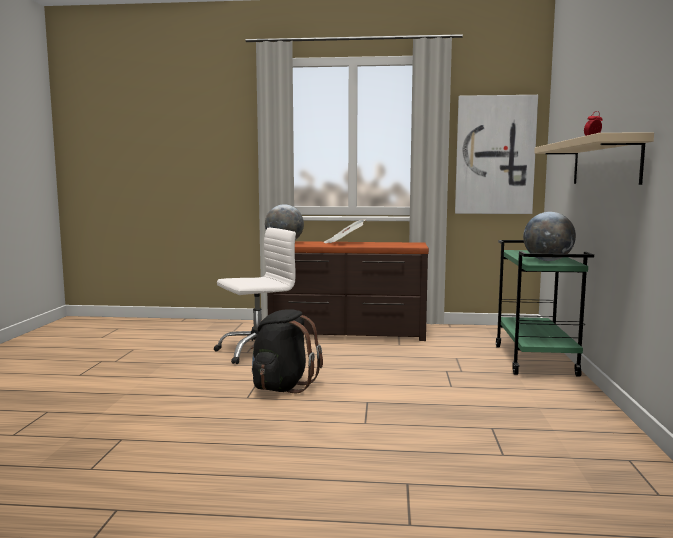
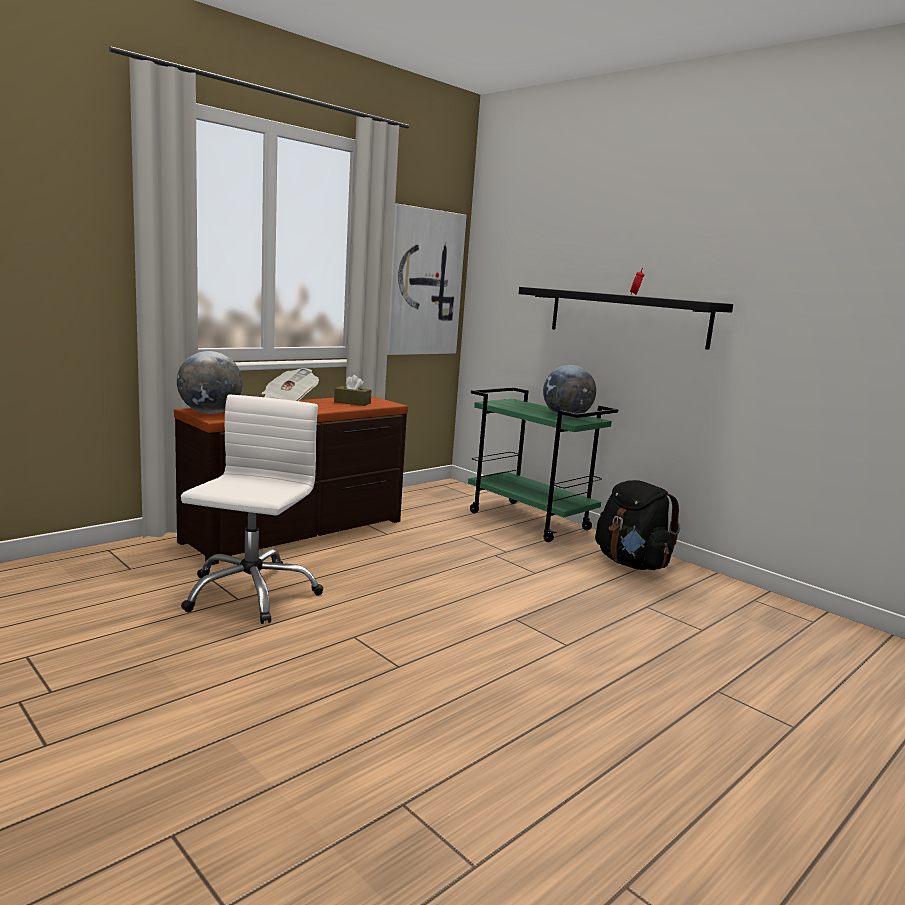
camera: 50 degrees left, 5 degrees up
(282, 386) = (400, 634): black backpack -> black backpack (631, 563)
(392, 244) = (352, 402): none -> brown tissue box
(604, 162) = (627, 317): beige shelf -> black shelf

